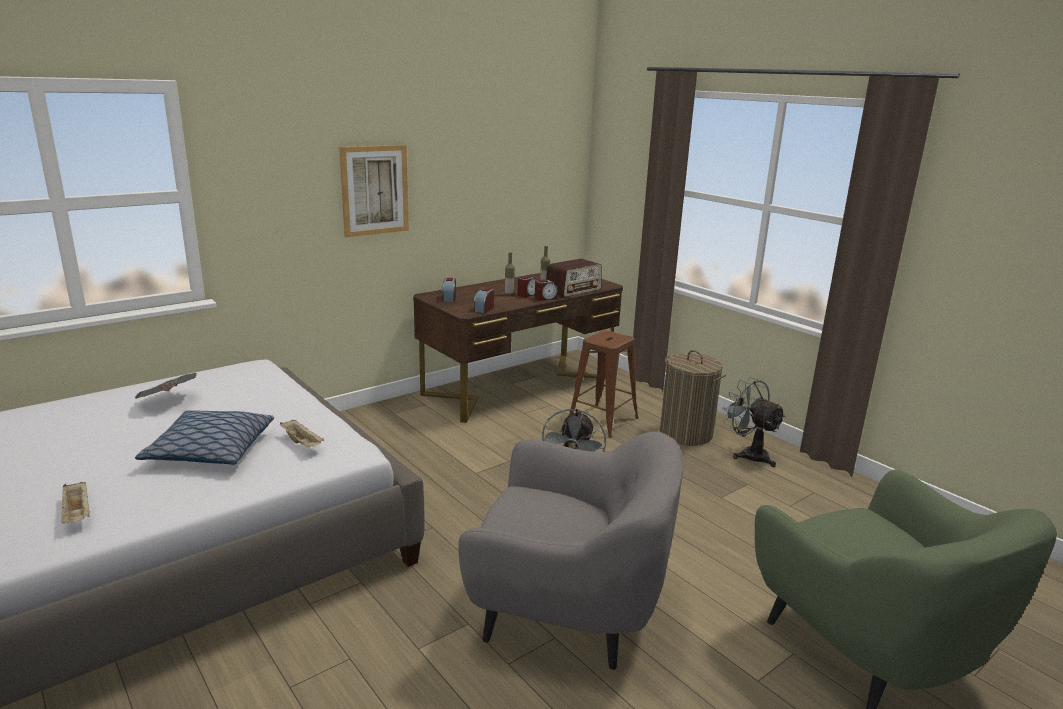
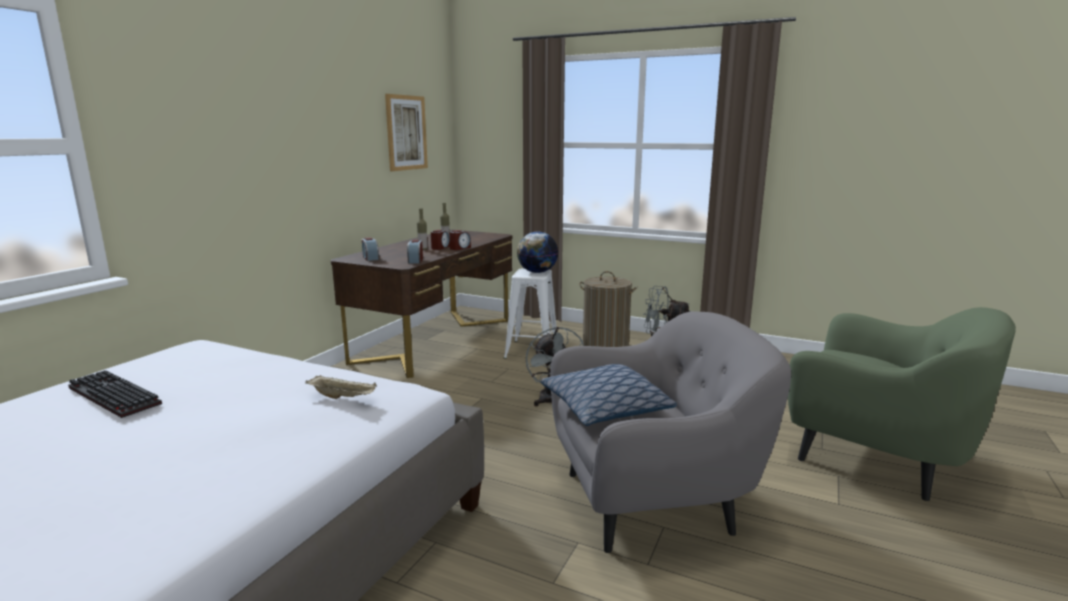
camera: 25 degrees left, 5 degrees down
(78, 513) = (99, 544): beige tray -> none
(168, 401) = (110, 396): newspaper -> keyboard
(210, 451) = (231, 429): pillow -> pillow (605, 408)
(375, 190) = (285, 149): picture -> picture (406, 133)
(573, 290) = (475, 241): radio -> none
(603, 420) = (532, 350): brown stool -> white stool
(614, 338) = (537, 272): none -> globe

